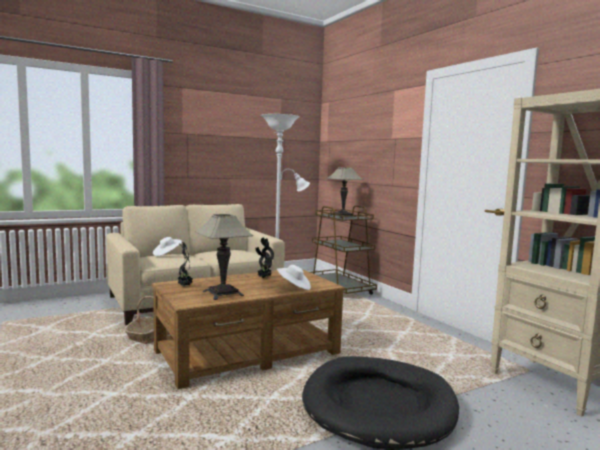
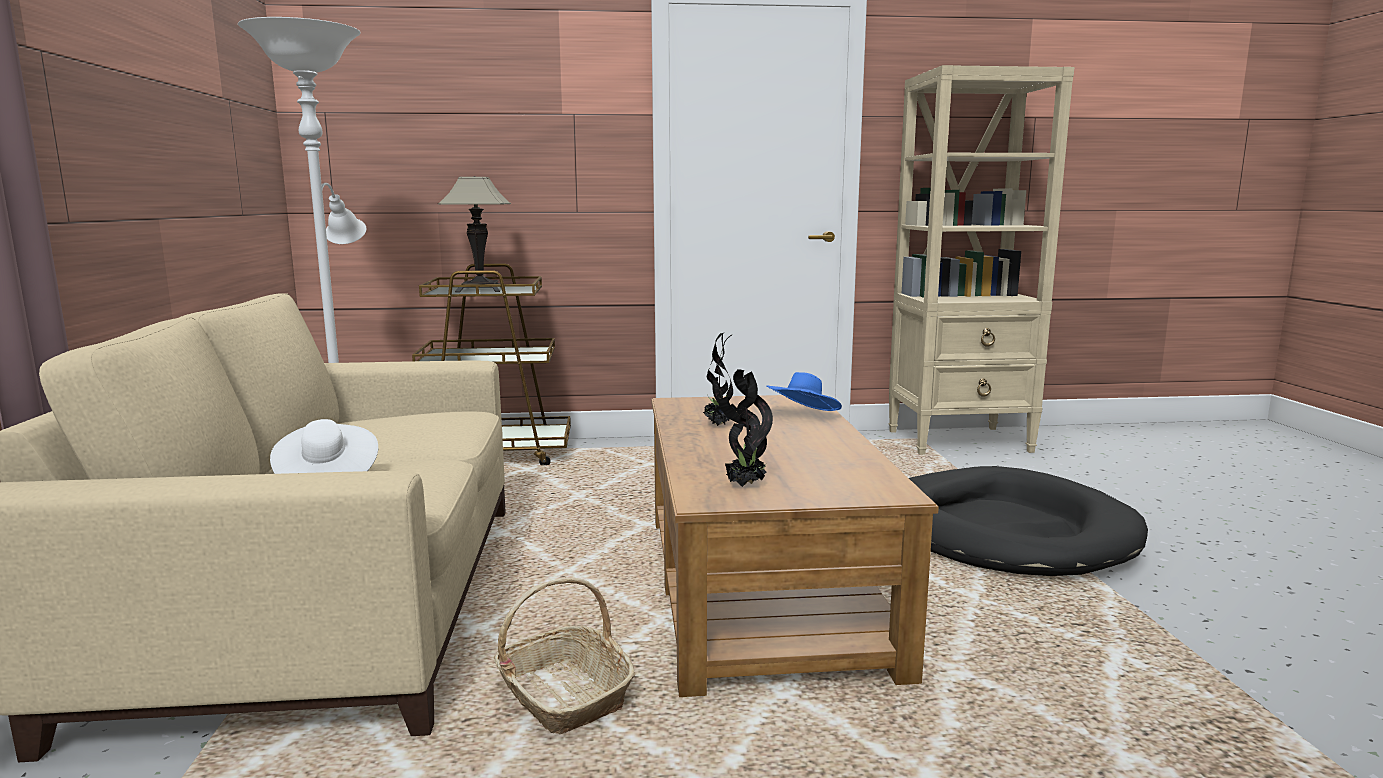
camera: 65 degrees left, 5 degrees up
(223, 293) = (826, 461): table lamp -> none
(294, 287) = (803, 416): white hat -> blue hat

